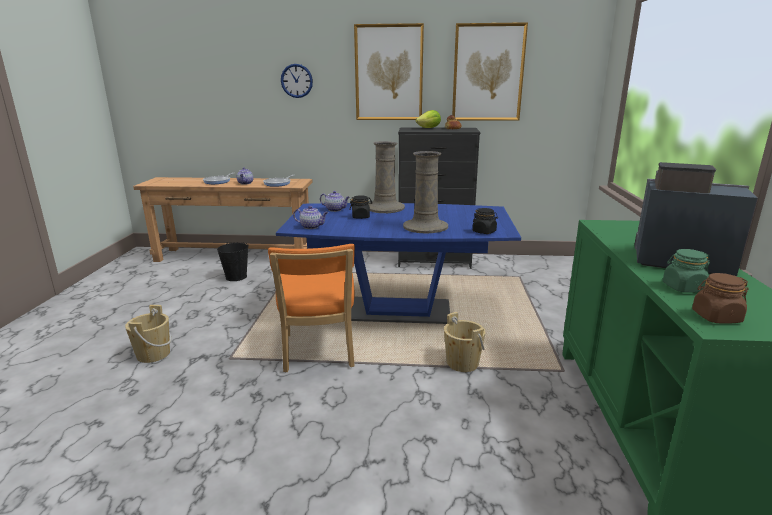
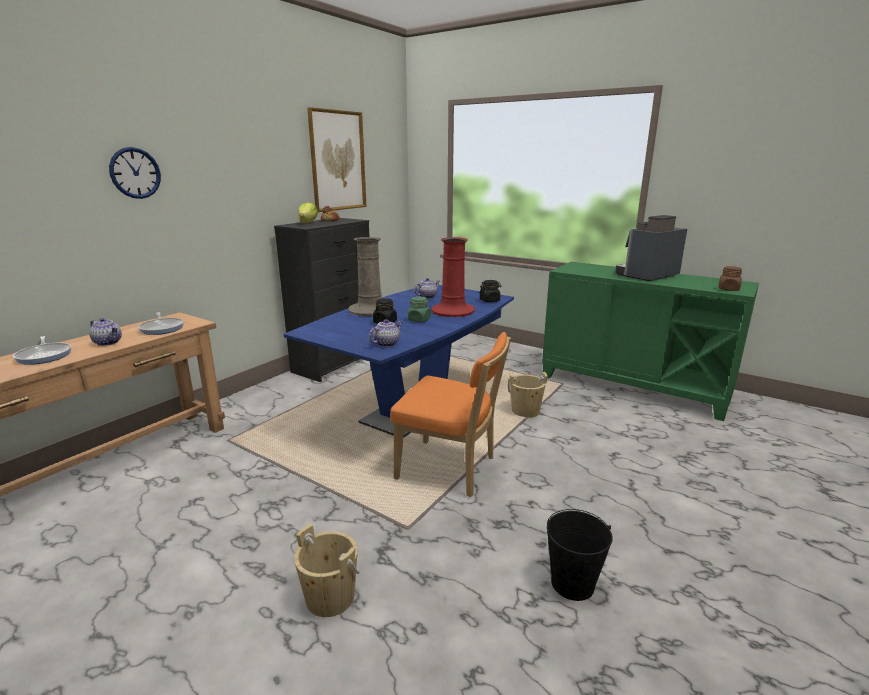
camera: 60 degrees left, 0 degrees up
(236, 277) = (176, 483): black bucket -> black bucket (573, 583)
(335, 210) = (340, 326): teapot -> teapot (427, 296)
(389, 73) = (251, 161): picture -> none
(425, 227) = (452, 311): beige vase -> red vase
(683, 287) = (687, 284): green jar -> green jar (419, 320)

